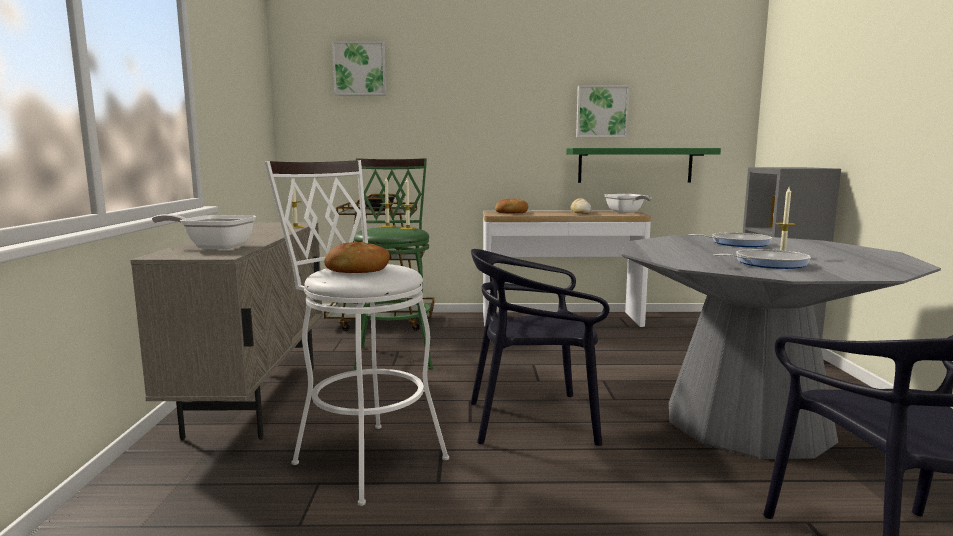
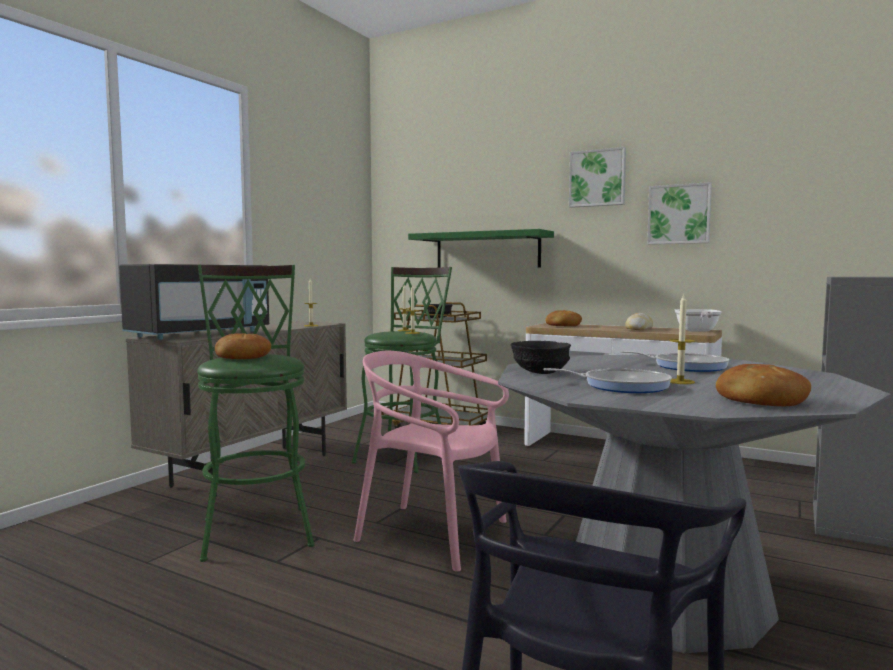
camera: 30 degrees right, 5 degrees down
(214, 247) = (200, 334): frying pan -> black microwave
(360, 69) = (439, 185): picture -> picture (597, 178)
(363, 456) = (257, 527): white stool -> green stool
(533, 420) = (432, 534): black chair -> pink chair
(635, 165) = (722, 276): green shelf -> green shelf (487, 250)
(672, 257) = (540, 372): none -> black bowl
(873, 265) = (760, 400): none -> bread

